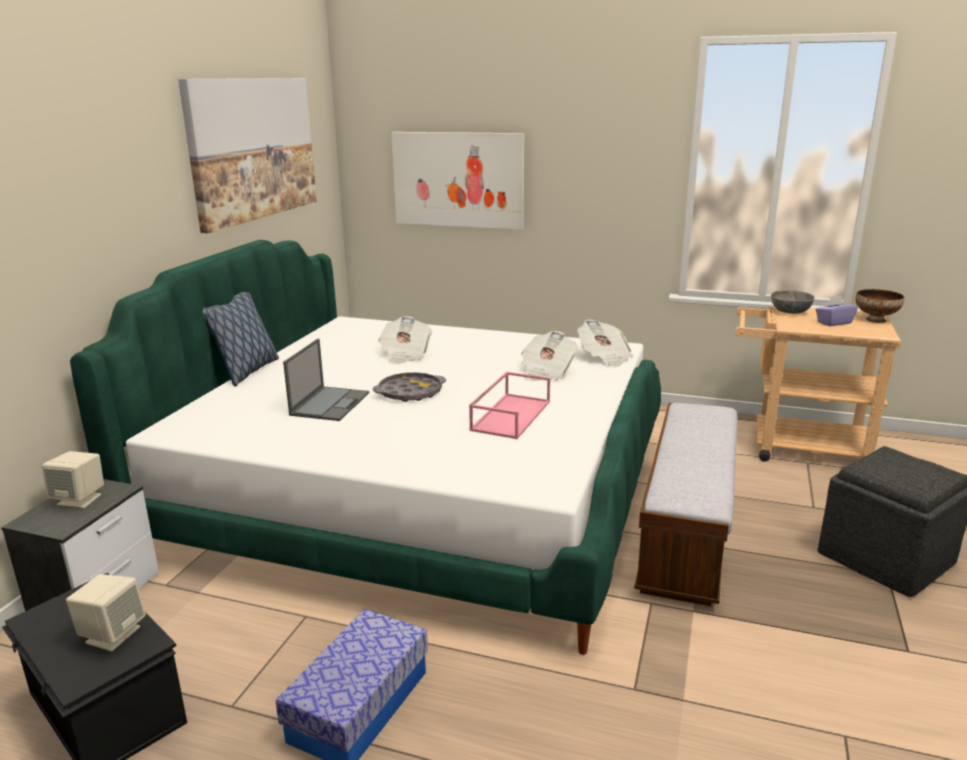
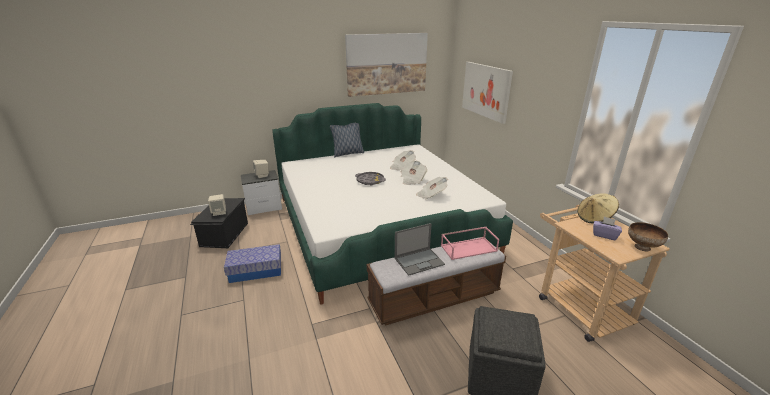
camera: 50 degrees right, 5 degrees up
(330, 403) = (342, 174): laptop -> laptop (419, 261)
(510, 415) = (378, 203): pink tray -> pink tray (469, 248)
(604, 357) = (470, 200): newspaper -> newspaper (412, 180)
(790, 311) = (594, 218): grey bowl -> beige hat

